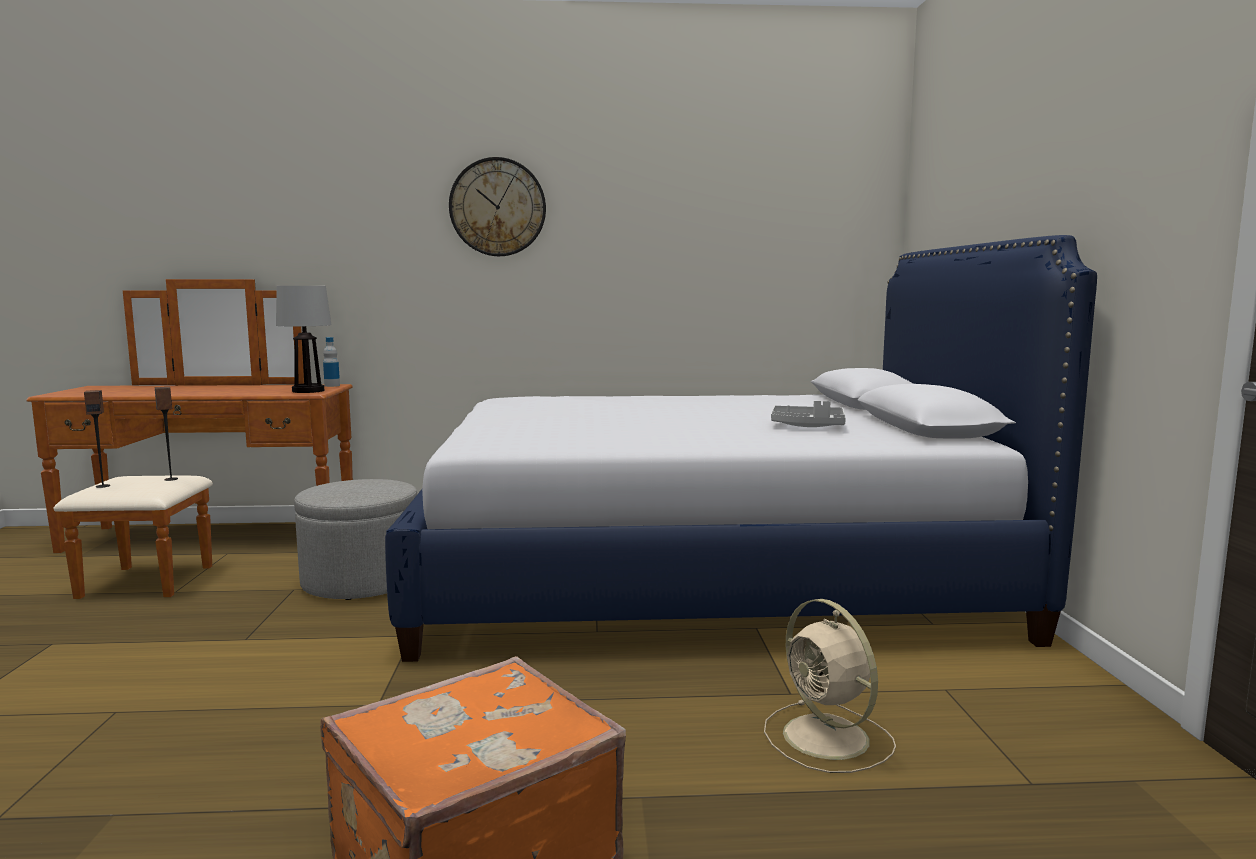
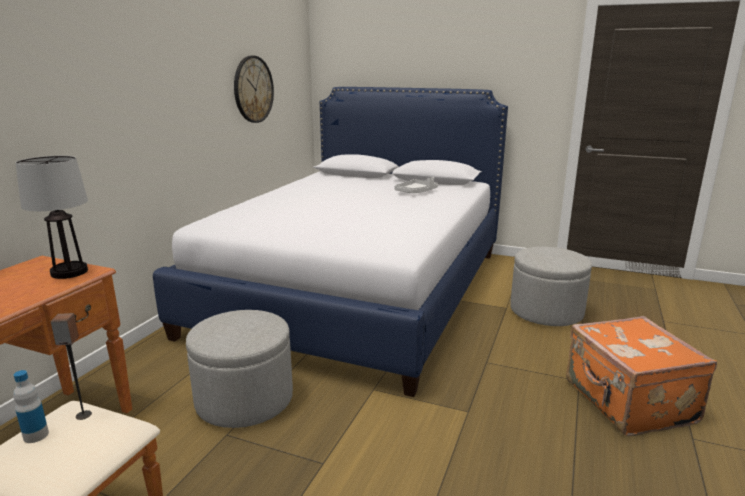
camera: 65 degrees left, 10 degrees up
(103, 486) = (52, 463): speaker -> none
(332, 385) = (43, 262): bottle -> bottle (36, 435)
(497, 207) = (131, 57): wall clock -> wall clock (253, 89)
(828, 739) = (546, 311): beige fan -> grey ottoman

